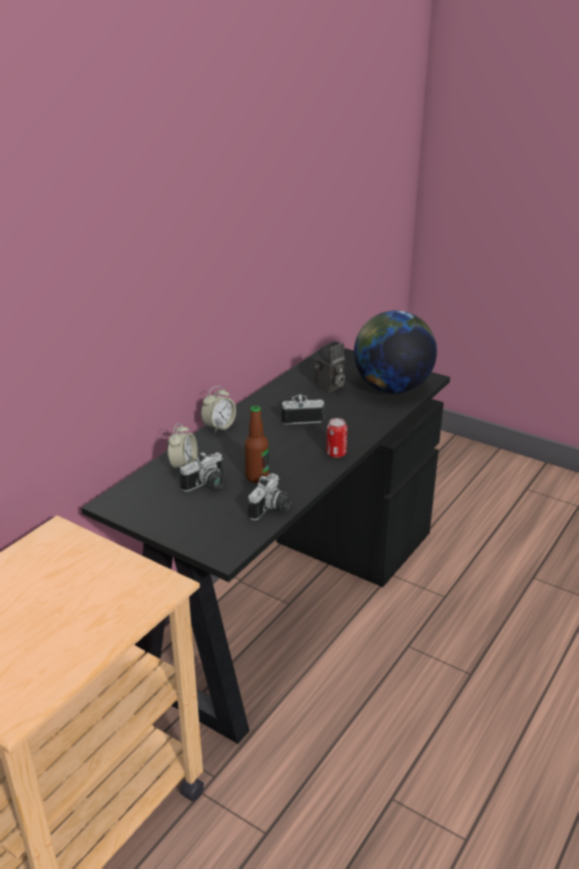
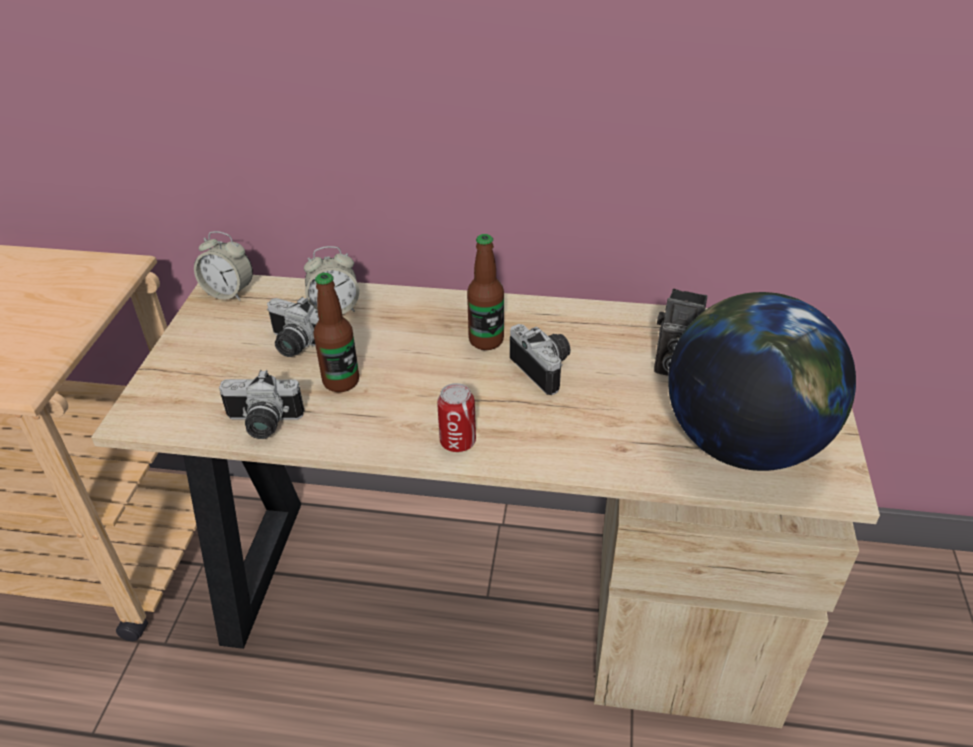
camera: 65 degrees right, 10 degrees up
(219, 427) = (456, 301): alarm clock -> alarm clock (229, 292)
(263, 427) = (486, 340): none -> bottle
(288, 601) = (490, 594): black desk -> beige desk

